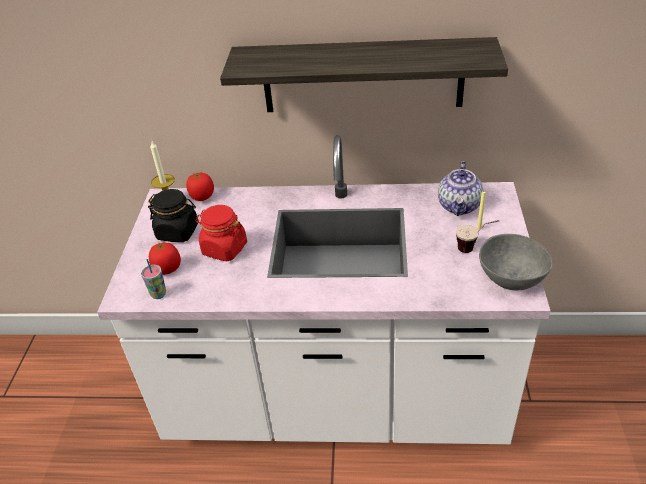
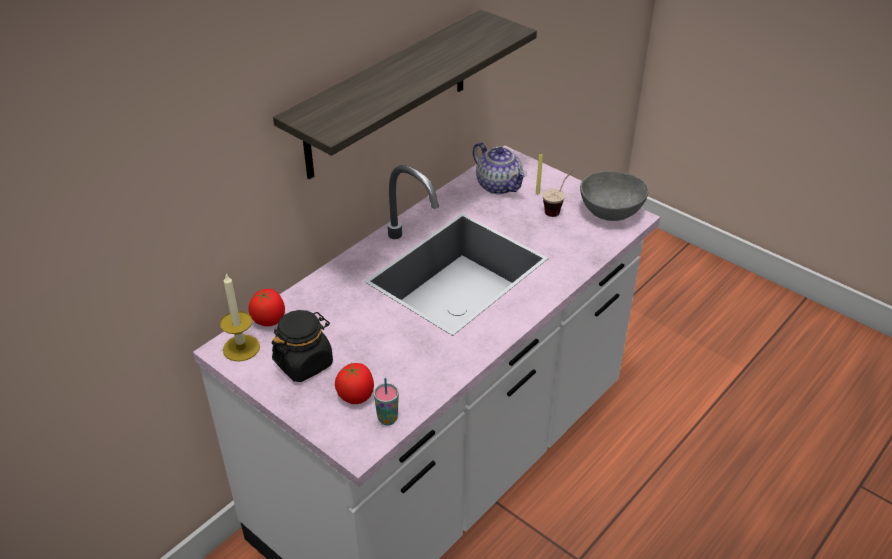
camera: 55 degrees left, 0 degrees up
(224, 249) = (376, 343): red jar -> none

